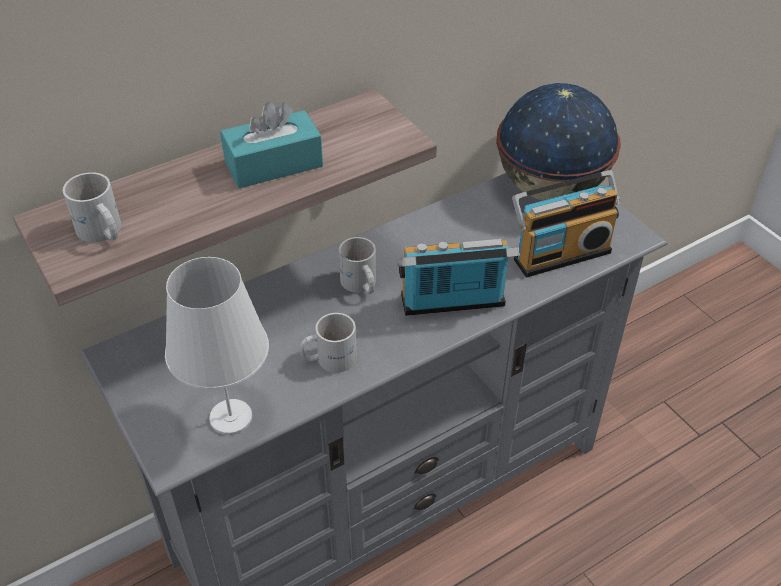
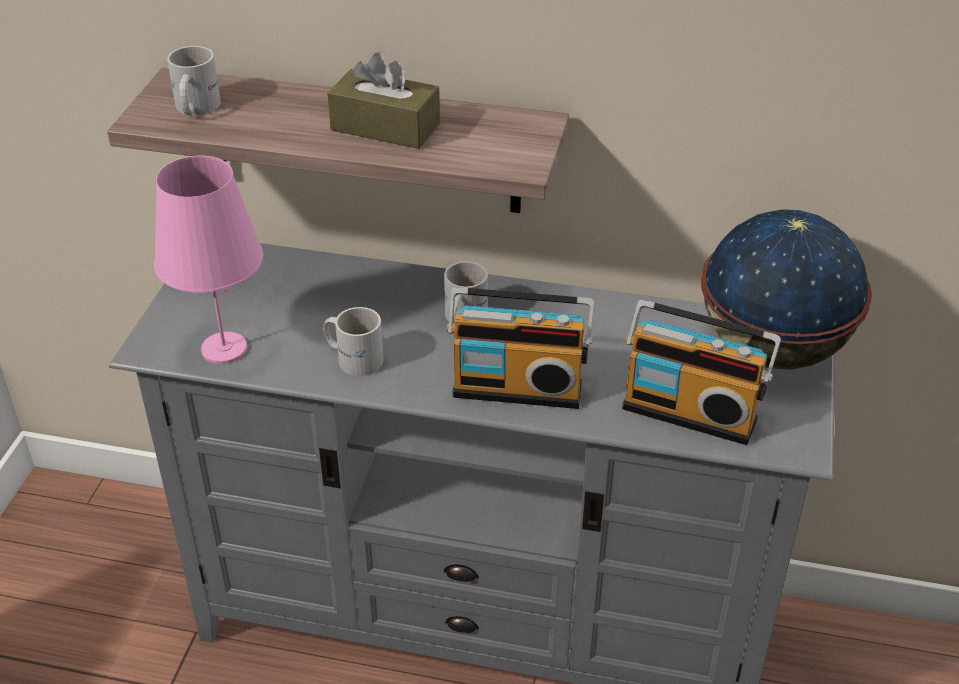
camera: 45 degrees right, 5 degrees down
(231, 417) = (225, 348): white table lamp -> pink table lamp
(274, 164) = (385, 127): turquoise tissue box -> brown tissue box
(453, 305) = (518, 386): radio -> radio turned 150 degrees clockwise

